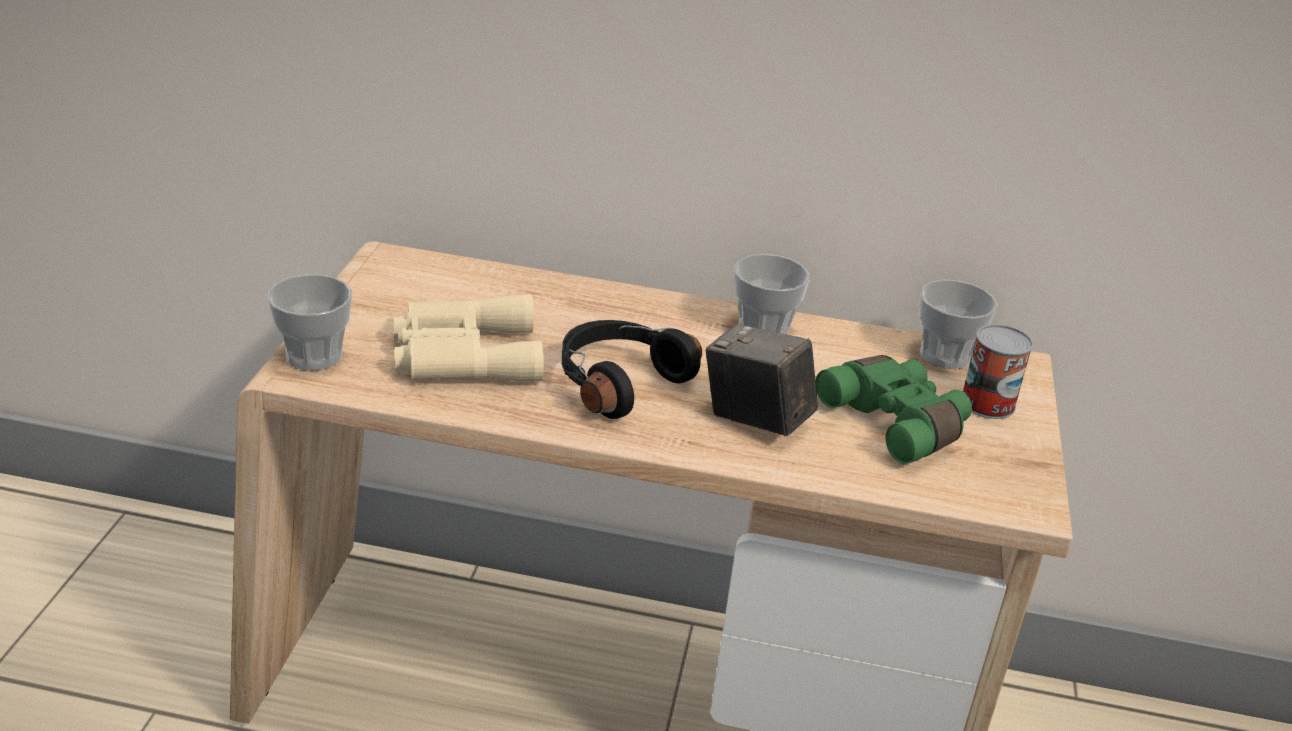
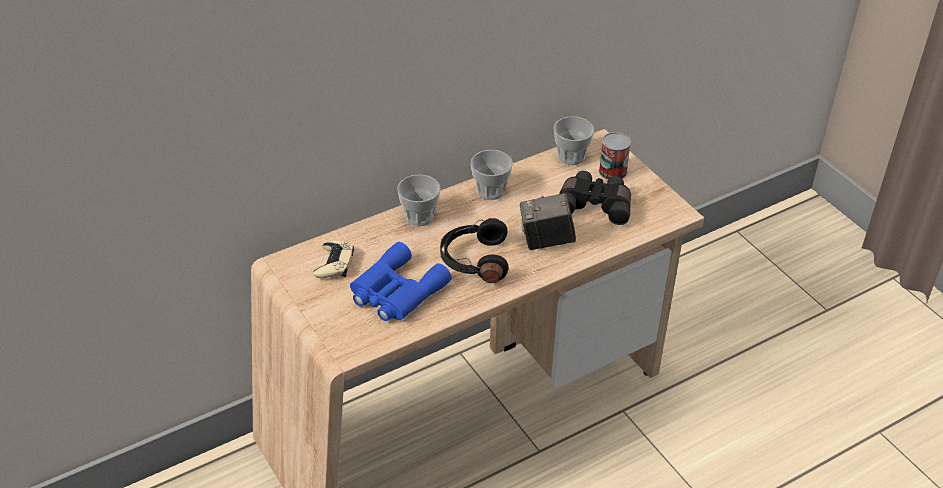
camera: 40 degrees left, 10 degrees up
(313, 356) = (337, 339): cup -> cup (419, 217)
(442, 289) = (334, 264): none -> beige game controller
(462, 354) = (395, 292): beige binoculars -> blue binoculars
(898, 422) = (595, 205): green binoculars -> black binoculars

